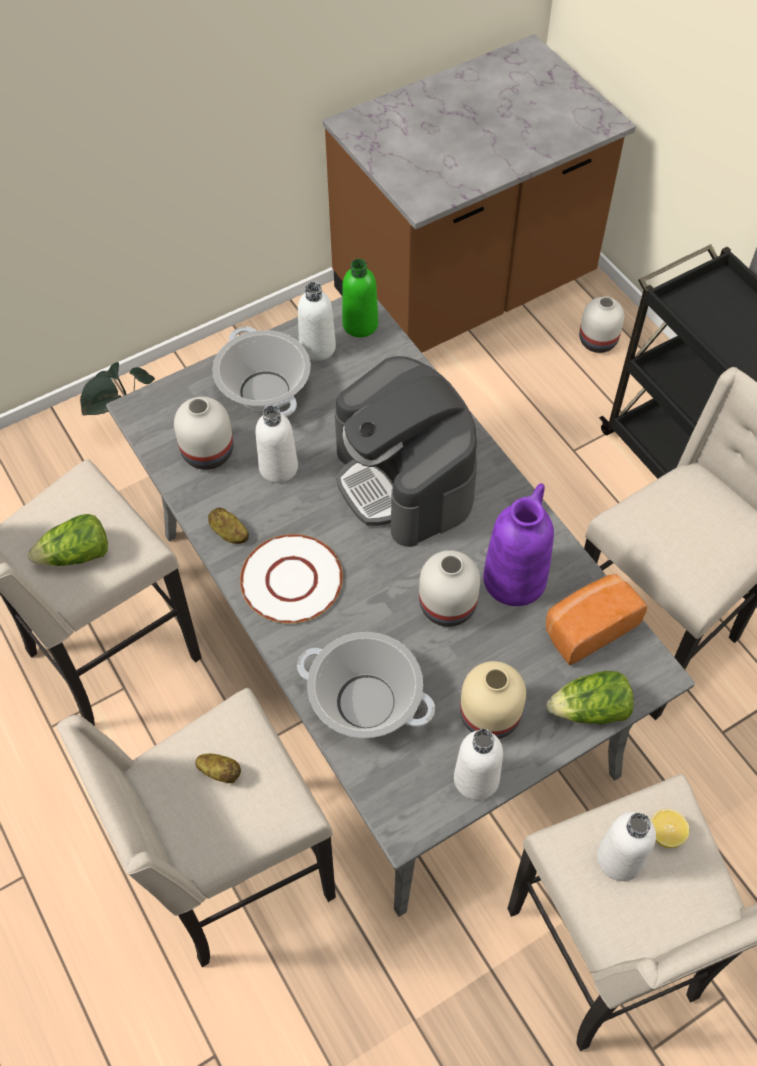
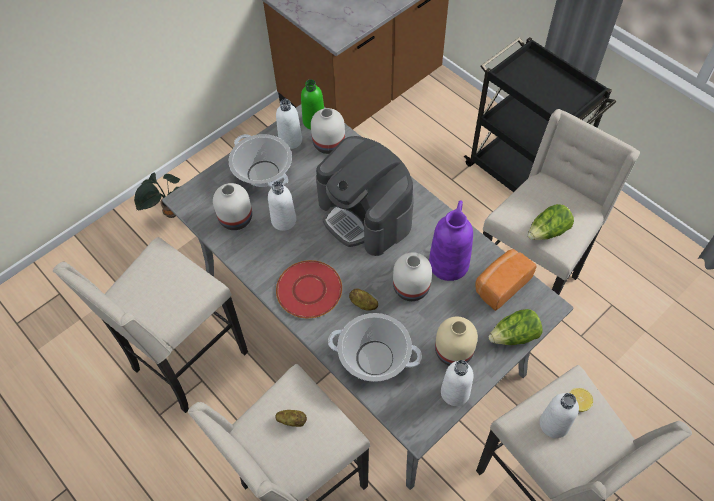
camera: 10 degrees left, 0 degrees up
(76, 555) = (165, 299): lettuce -> lettuce (548, 232)
(229, 533) = (262, 268): potato -> potato (363, 304)
(292, 580) = (309, 290): white plate -> red plate
(597, 341) = (450, 110): white vase -> white vase (328, 144)

